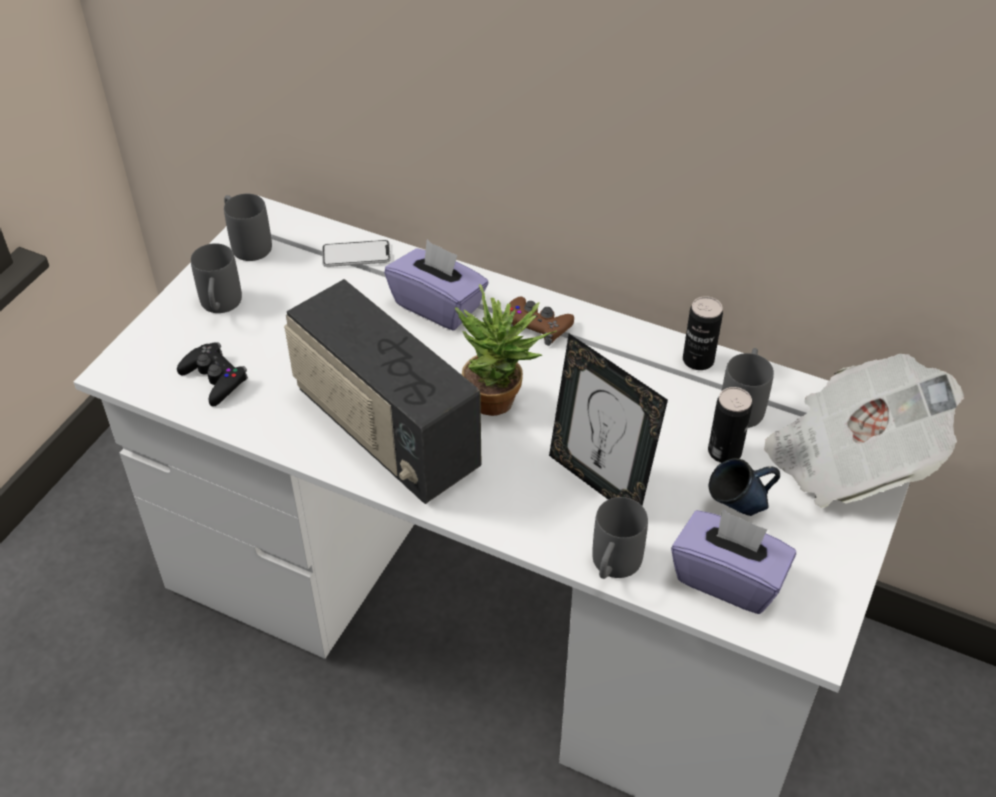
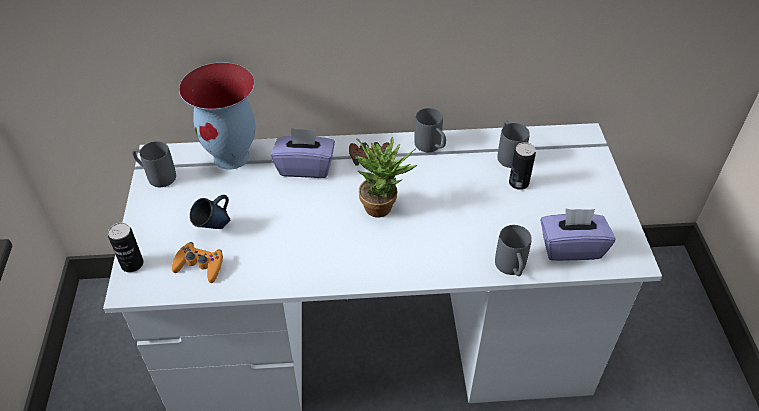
camera: 30 degrees left, 0 degrees up
(214, 378) = (200, 265): black game controller -> orange game controller
(220, 306) = (169, 221): grey mug -> grey mug (431, 147)
(356, 255) = (232, 157): phone -> vase
(385, 432) = (331, 252): radio -> none
(599, 482) = (469, 227): picture frame -> none
(698, 360) = (468, 141): can -> can (132, 264)
(738, 510) = (548, 210): blue mug -> blue mug (214, 228)
(851, 459) = (579, 160): newspaper -> none

